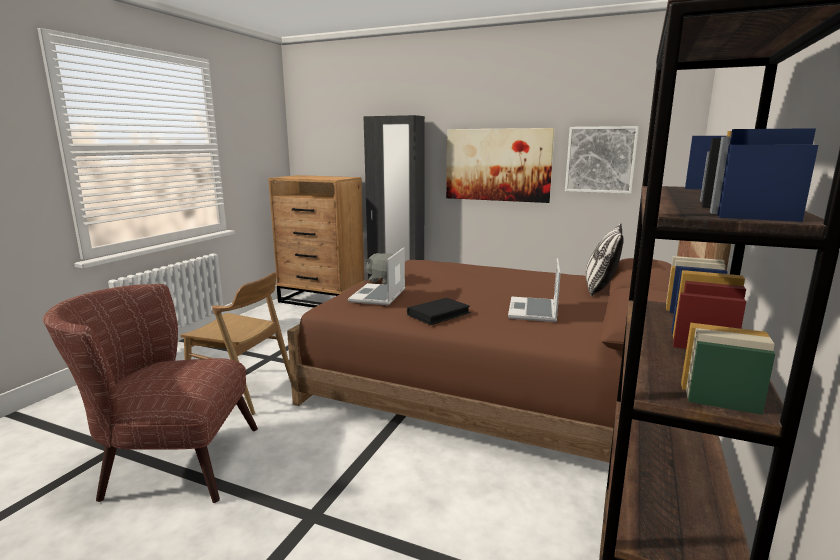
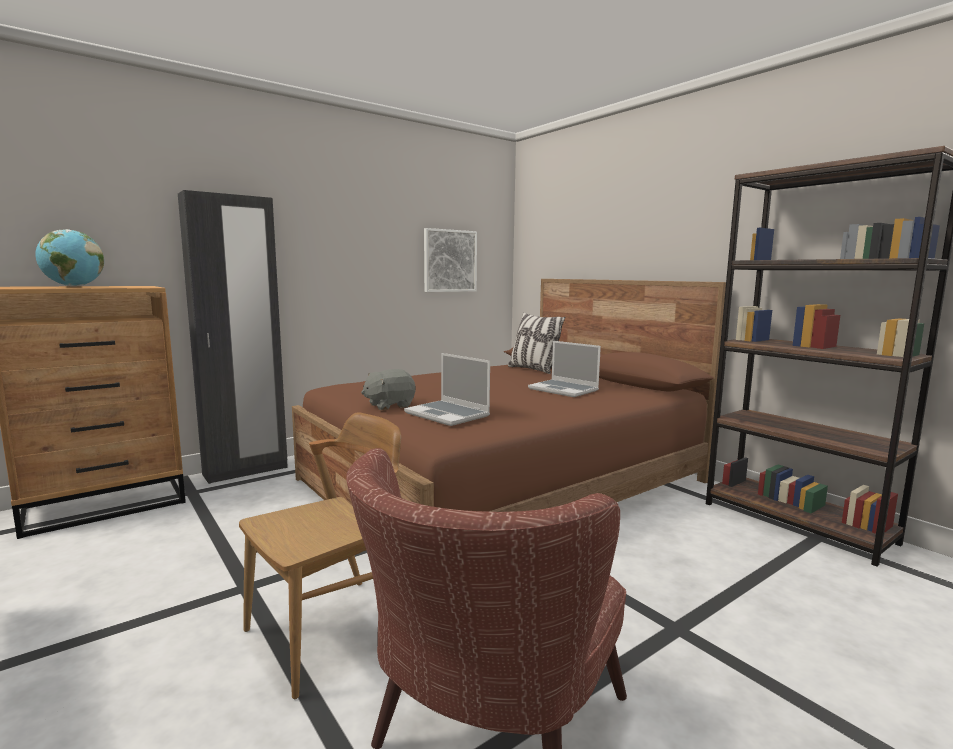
camera: 60 degrees left, 5 degrees down
(318, 176) = (73, 286): none -> globe
(439, 314) = (537, 409): black book -> none
(497, 165) = (357, 266): picture -> none

